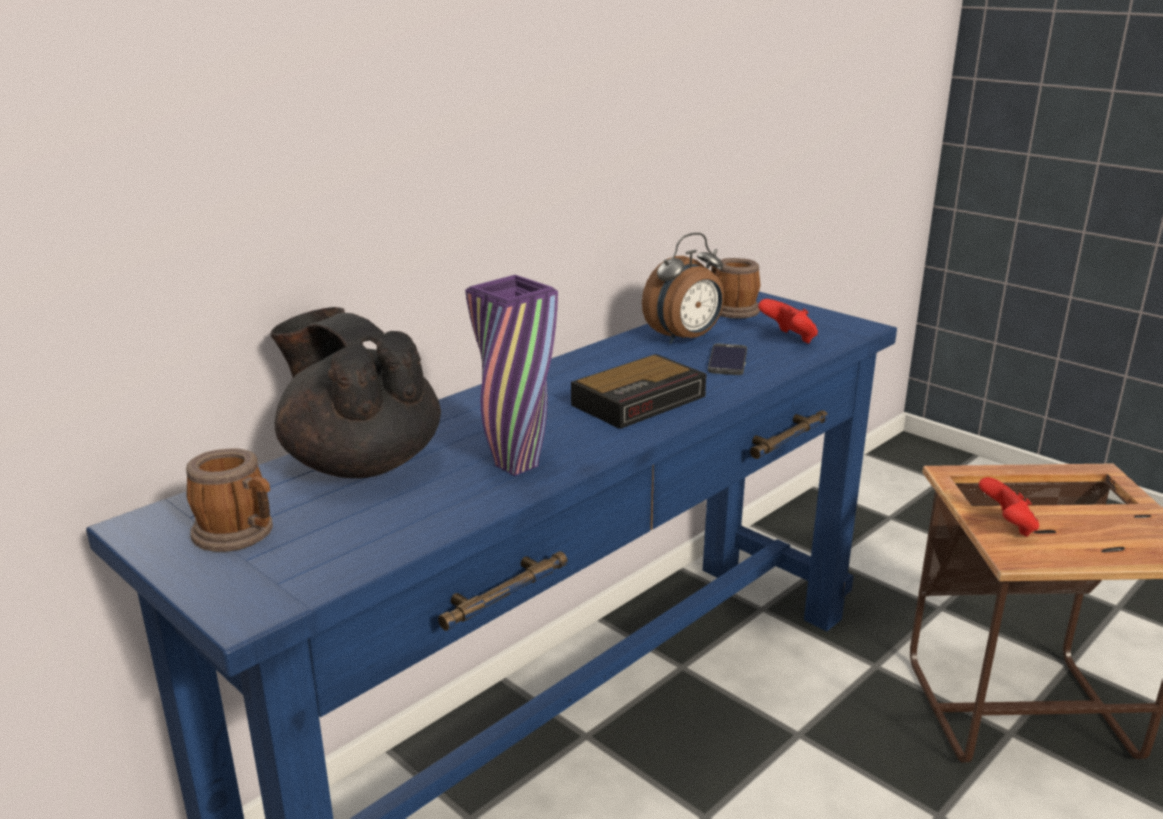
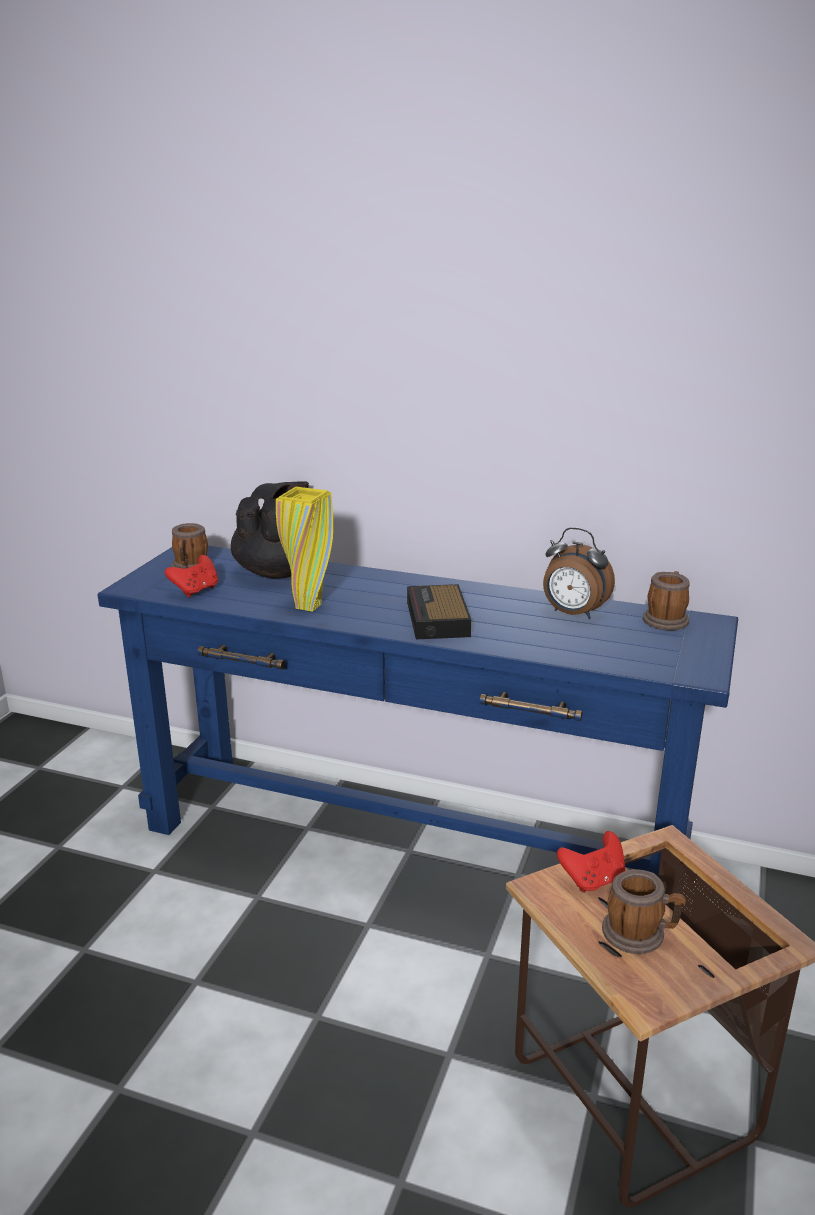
camera: 65 degrees right, 0 degrees up
(516, 466) = (308, 606): purple vase -> yellow vase
(641, 400) = (438, 620): alarm clock -> alarm clock turned 60 degrees clockwise
(727, 360) = (547, 635): phone -> none
(789, 339) = (625, 650): red game controller -> red game controller (196, 591)
(1092, 528) = (640, 934): none -> mug

